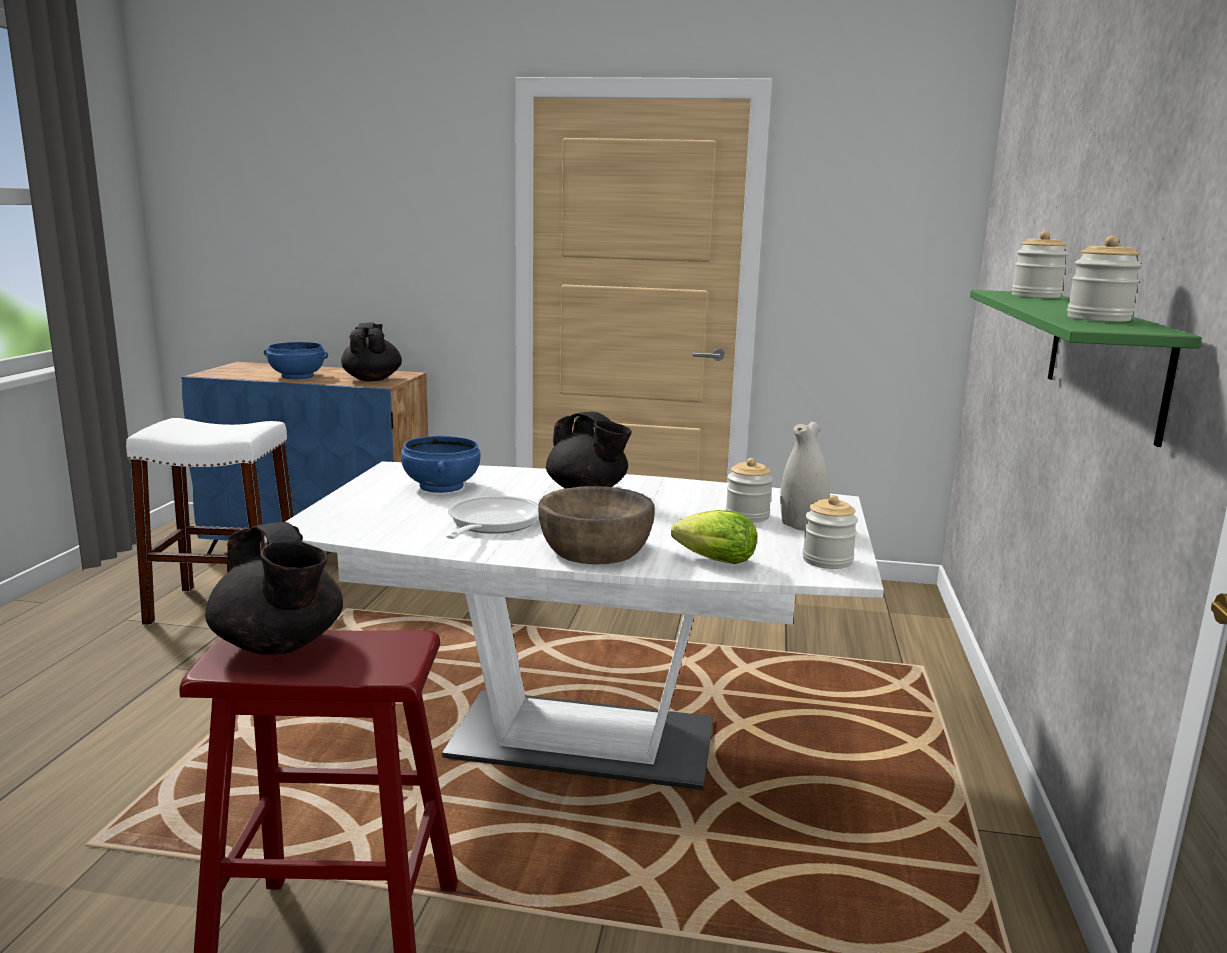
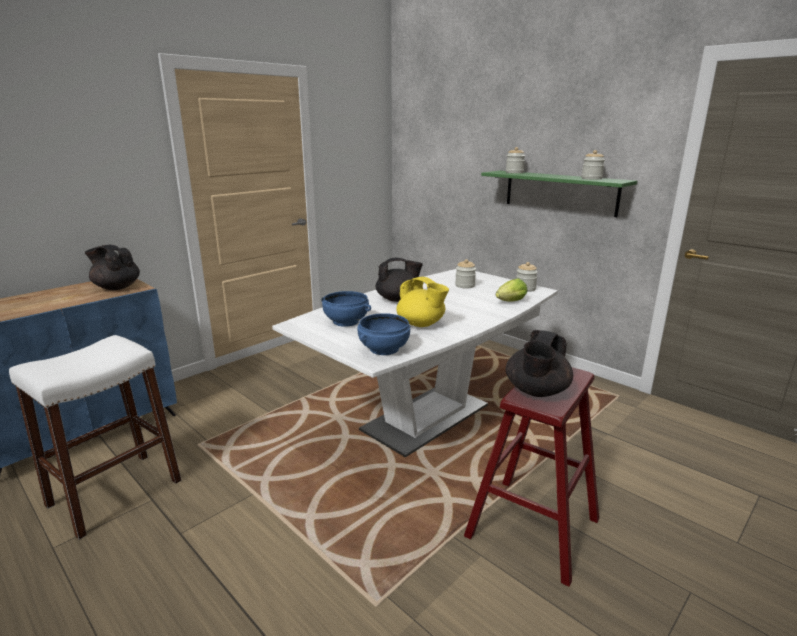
camera: 55 degrees left, 5 degrees up
(280, 645) = (536, 391): black teapot -> black teapot turned 120 degrees clockwise
(298, 376) = (51, 302): blue bowl -> blue bowl (383, 349)
(490, 524) = (421, 324): frying pan -> yellow teapot
(595, 549) = (477, 315): brown bowl -> none
(802, 525) = (485, 282): white vase -> none

